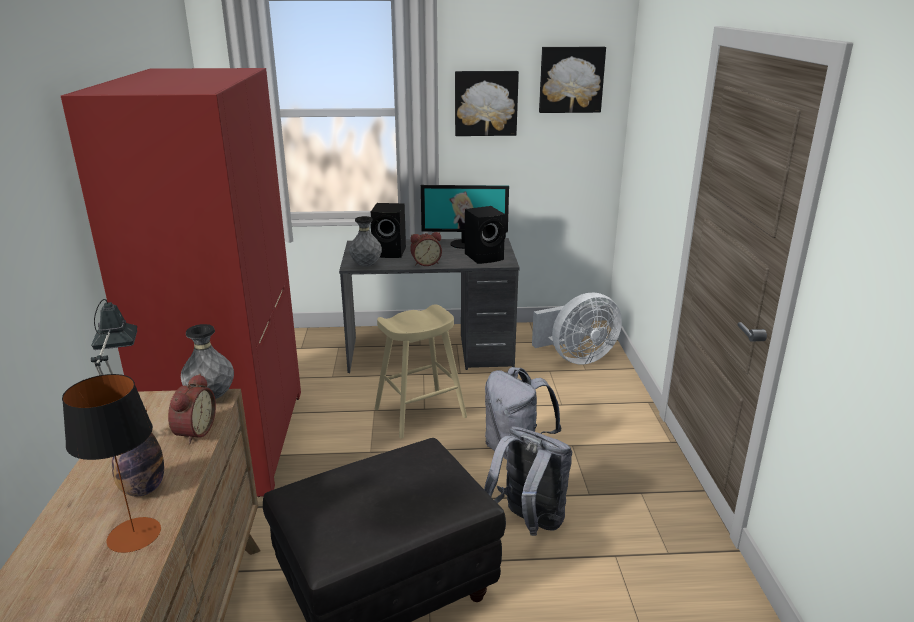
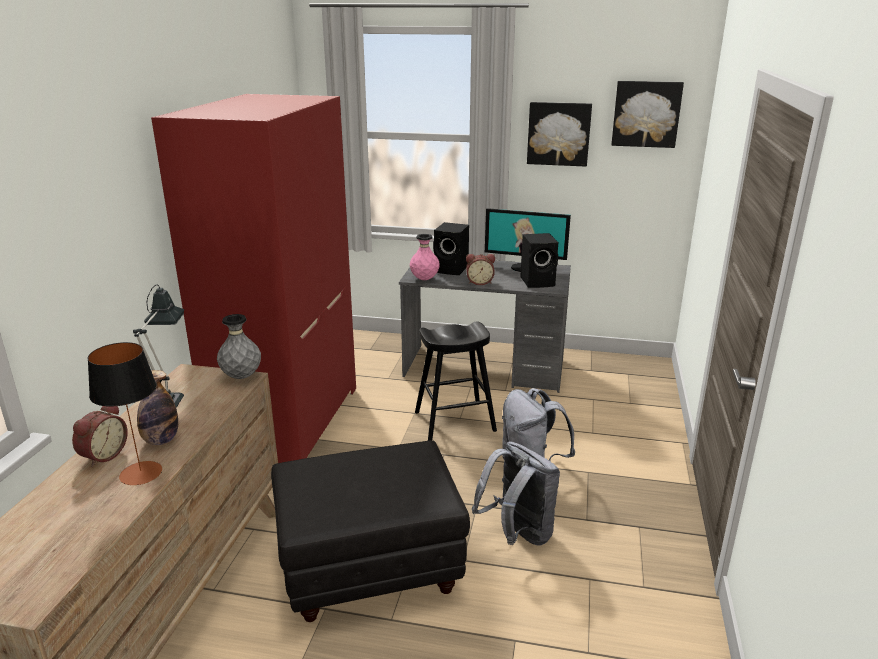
camera: 15 degrees right, 0 degrees up
(193, 432) = (216, 402): alarm clock -> alarm clock (103, 455)
(366, 265) = (424, 279): grey vase -> pink vase
(420, 413) = (455, 421): beige stool -> black stool
(576, 358) = (625, 391): white fan -> none

